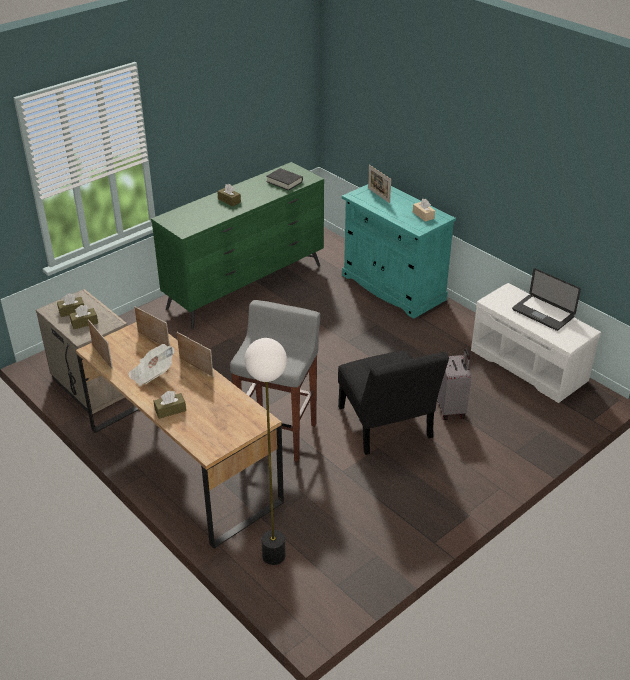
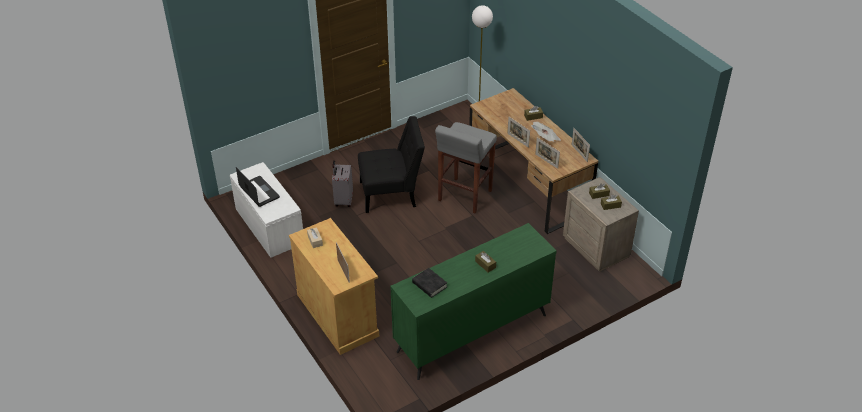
camera: 170 degrees left, 5 degrees up
(386, 426) = (391, 193): black chair -> black chair turned 90 degrees clockwise
(393, 287) = (337, 315): turquoise cabinet -> beige cabinet

